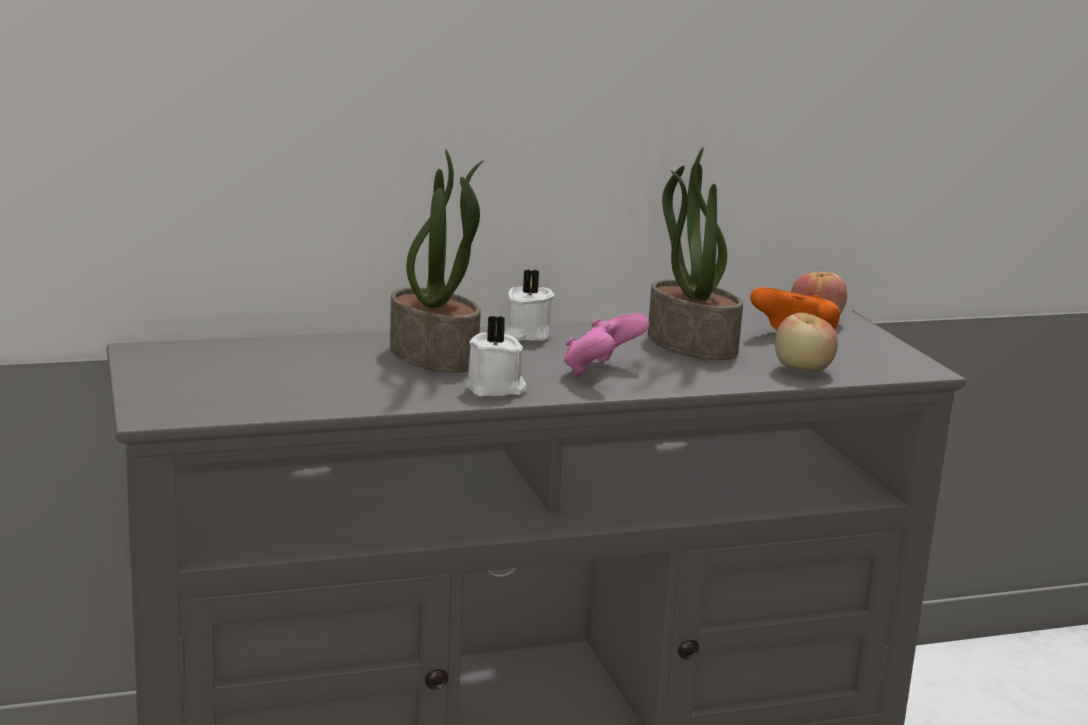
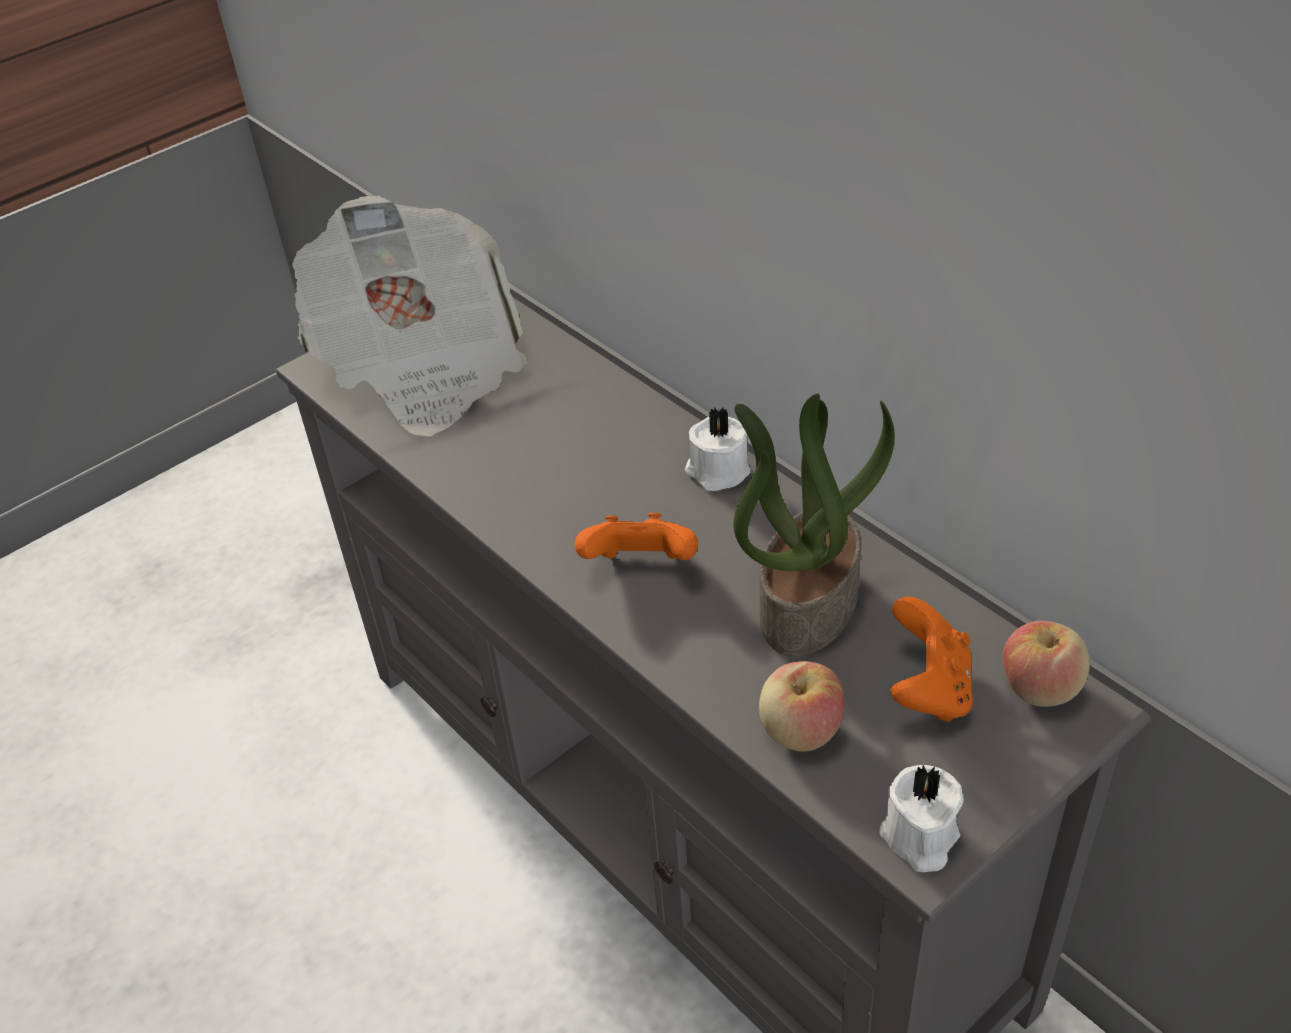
camera: 70 degrees right, 25 degrees up
(226, 381) = (421, 364): none -> newspaper
(436, 356) = (591, 442): potted plant -> none
(496, 389) = (525, 516): white candle -> white candle (919, 838)
(601, 372) = (641, 567): pink game controller -> orange game controller

